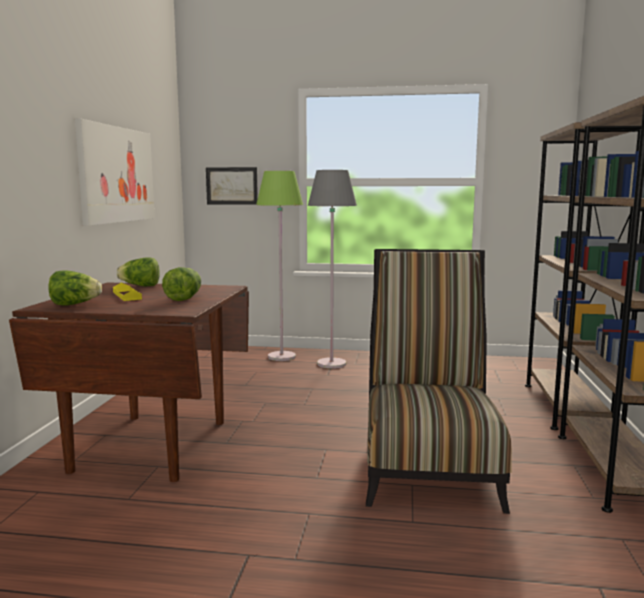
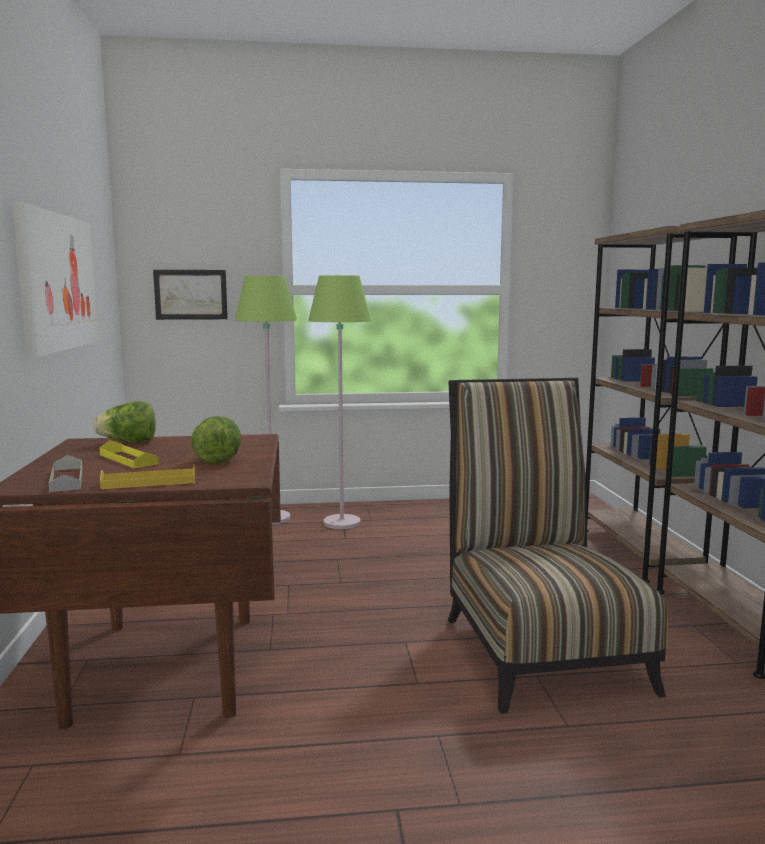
camera: 15 degrees left, 0 degrees up
(75, 304) = (66, 479): lettuce -> grey tray
(121, 309) = (149, 482): none -> yellow tray
(331, 364) = (342, 522): grey floor lamp -> green floor lamp

